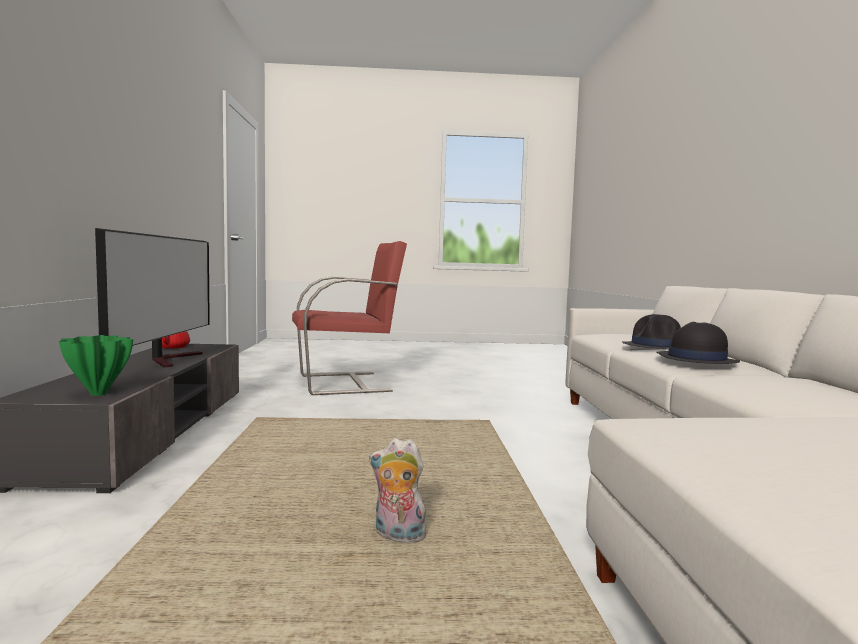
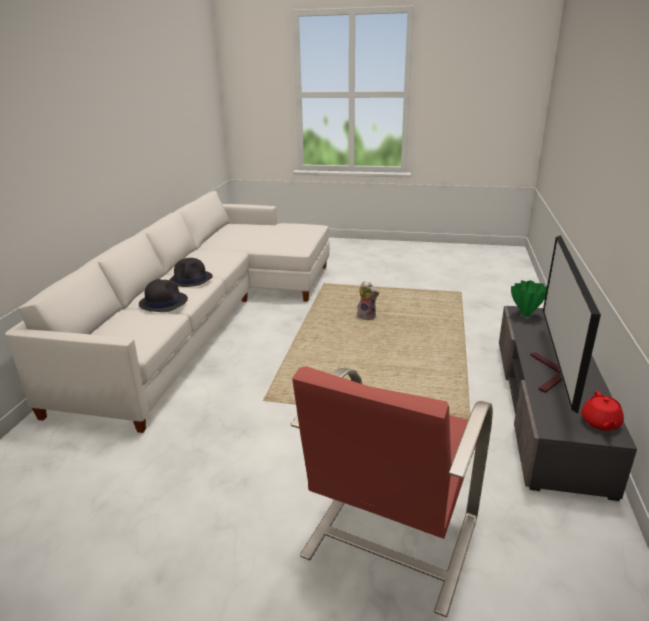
camera: 165 degrees left, 20 degrees up
(345, 383) = (390, 538): red armchair -> red armchair turned 60 degrees counterclockwise

